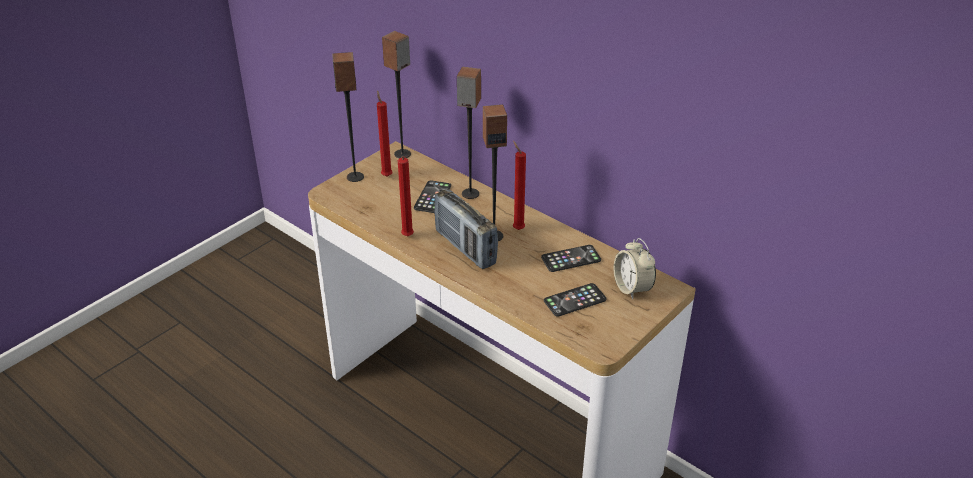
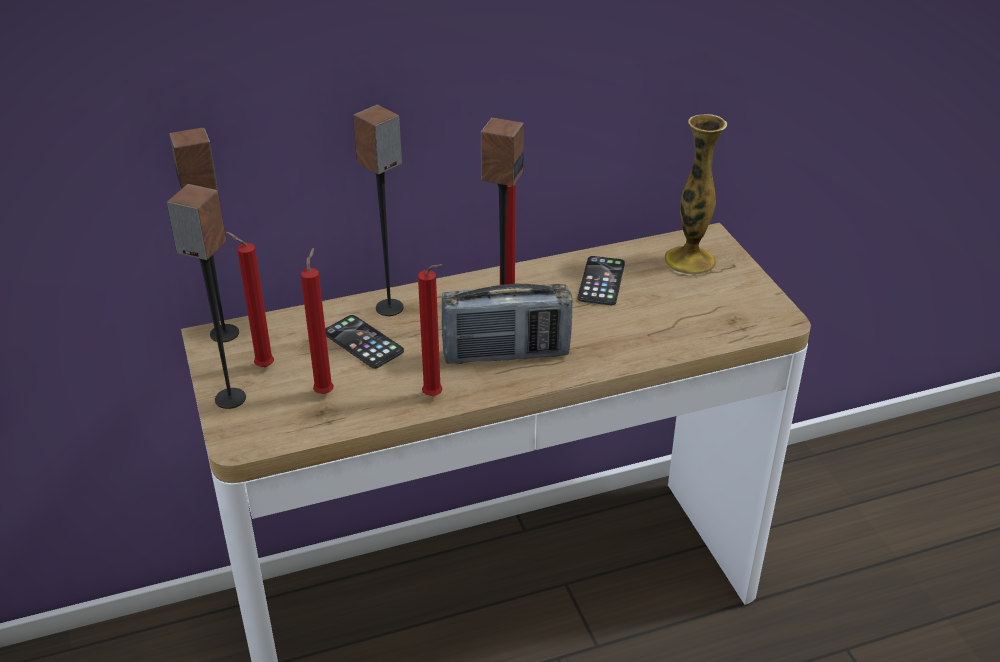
camera: 60 degrees left, 0 degrees up
(383, 202) = (325, 391): none -> red candle
(575, 300) = (682, 308): phone -> none
(632, 288) = (690, 261): alarm clock -> vase

